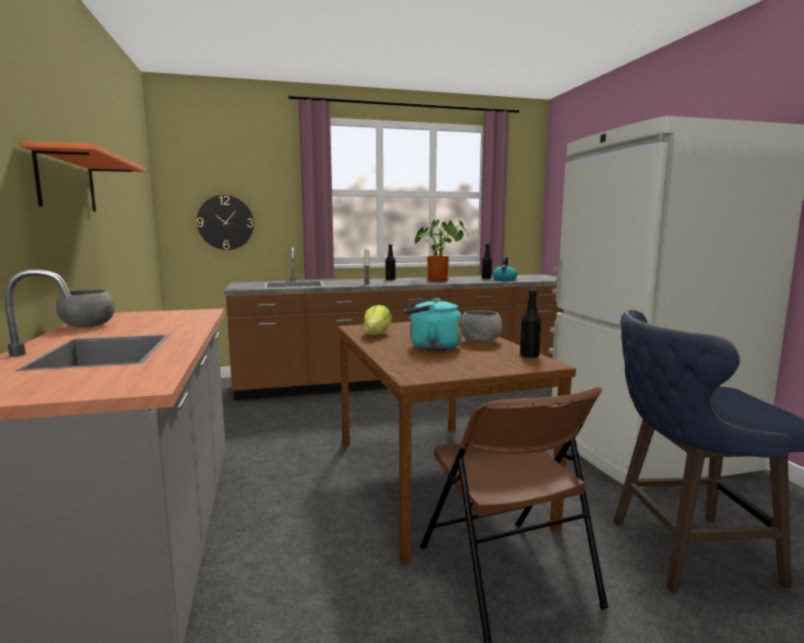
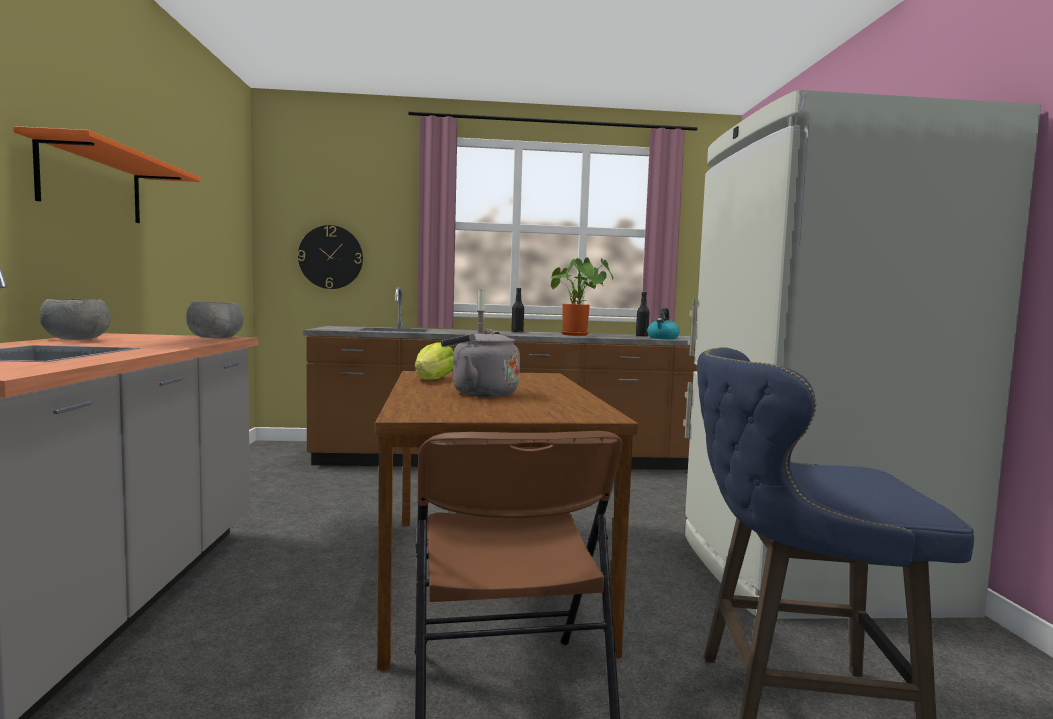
camera: 10 degrees right, 5 degrees down
(431, 347) = (480, 393): turquoise kettle -> grey kettle
(480, 341) = (552, 392): grey bowl -> grey bowl (215, 338)
(529, 356) = (593, 408): black bottle -> none

